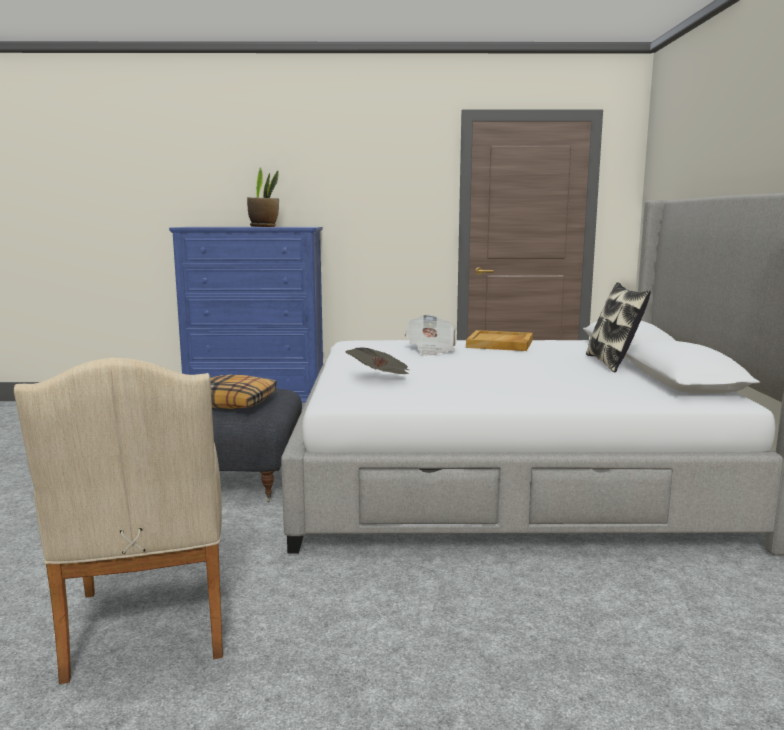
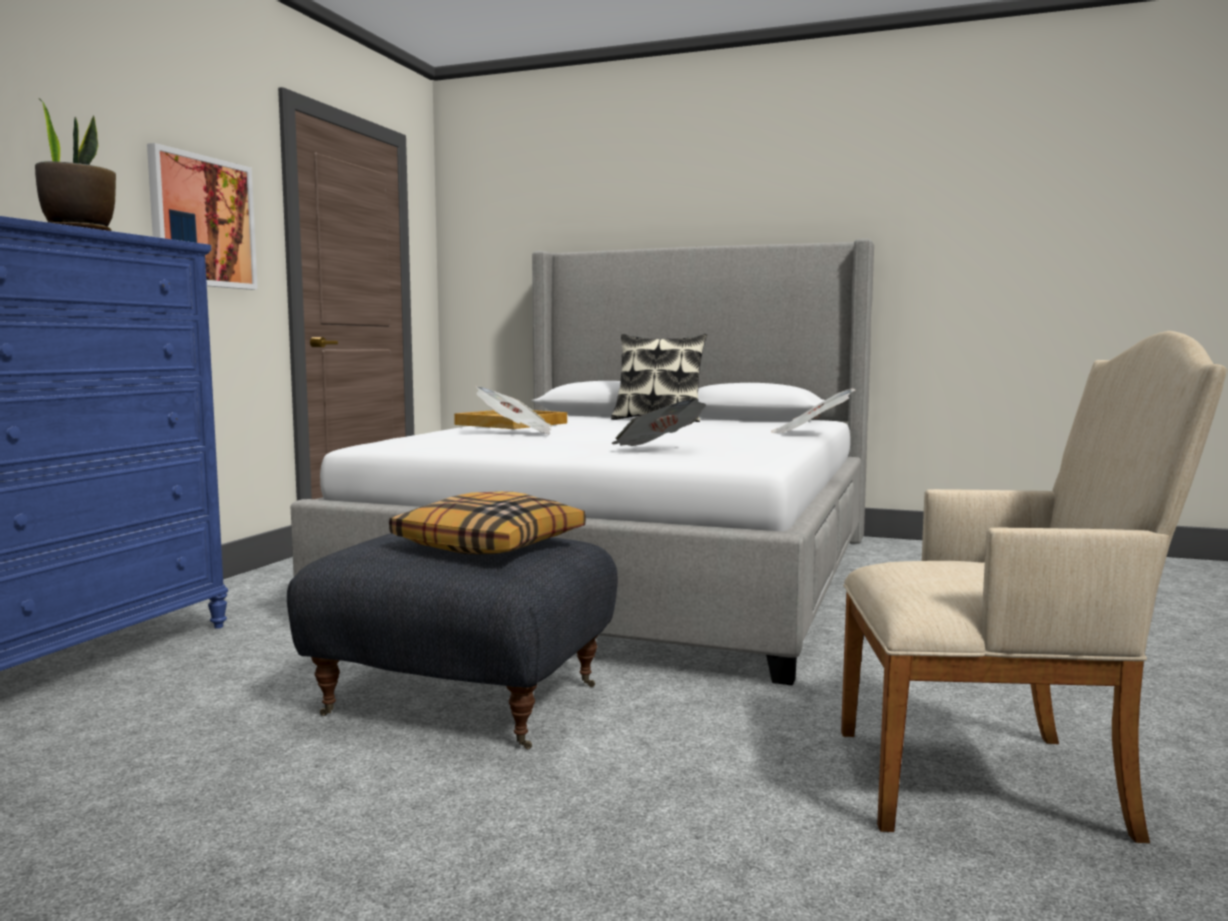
camera: 70 degrees left, 5 degrees down
(389, 204) = (202, 222): none -> picture
(563, 402) = (811, 433): none -> newspaper

